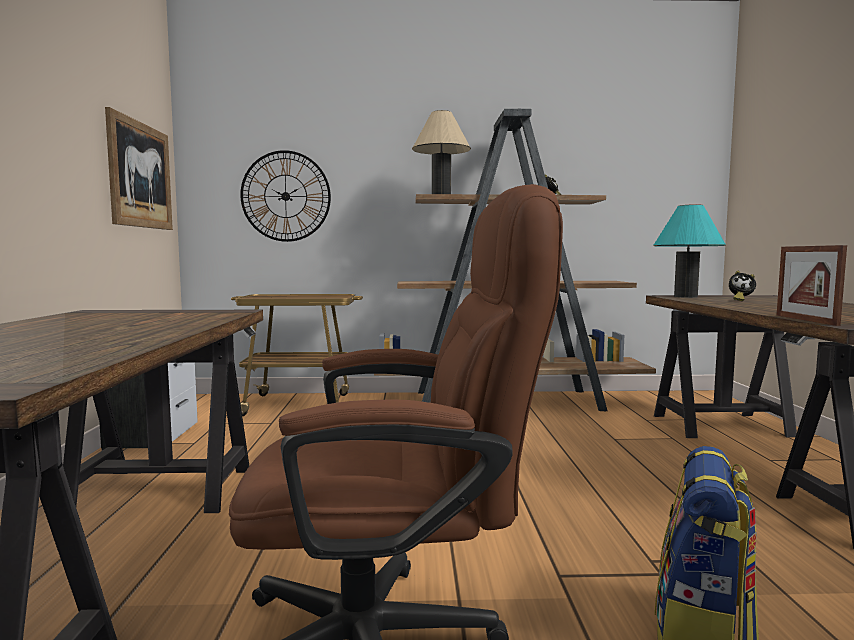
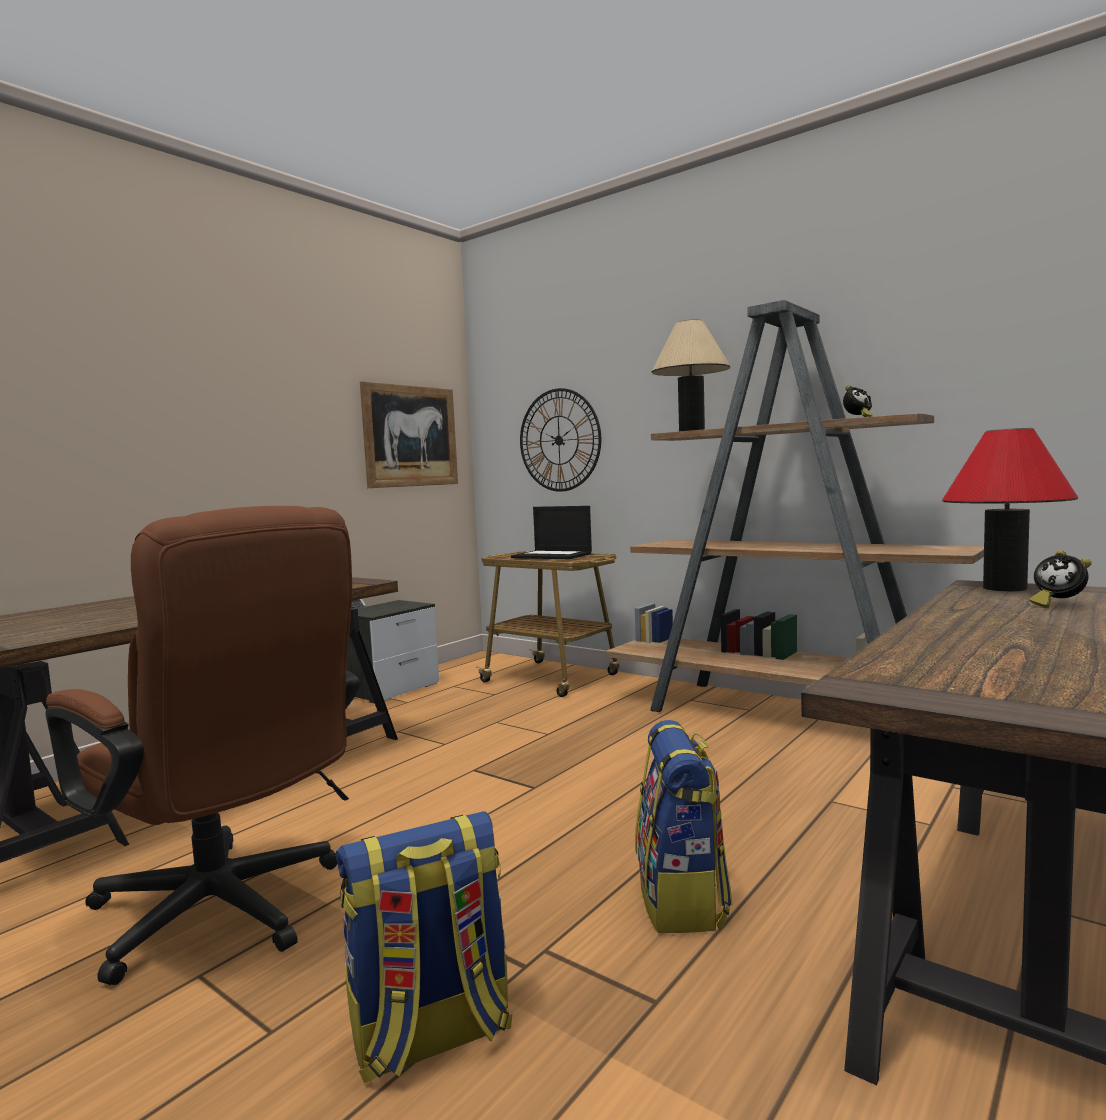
camera: 40 degrees right, 0 degrees up
(302, 295) = (553, 555): none -> laptop
(654, 507) = (682, 900): none -> backpack
(685, 296) = (1004, 588): turquoise table lamp -> red table lamp
(805, 320) = (859, 664): picture frame -> none

